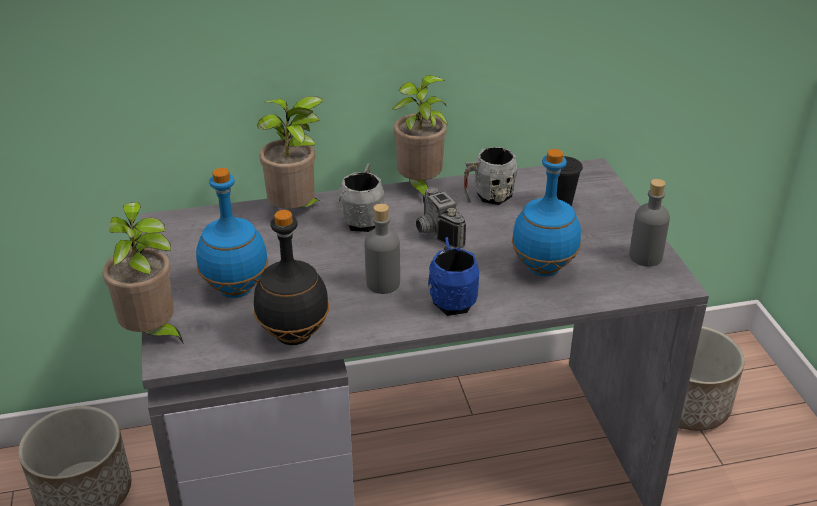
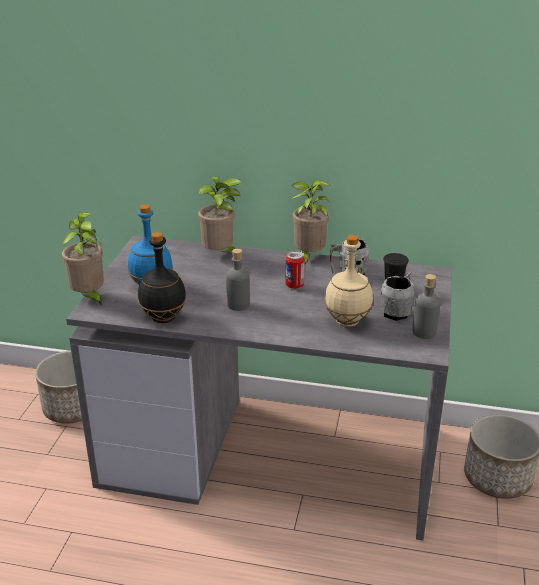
camera: 25 degrees right, 5 degrees down
(364, 218) = (258, 267): grey mug -> grey mug (397, 311)
(434, 233) = (294, 285): camera -> can
(451, 298) = (273, 323): blue mug -> none
(544, 269) = (347, 322): blue bottle -> beige bottle

